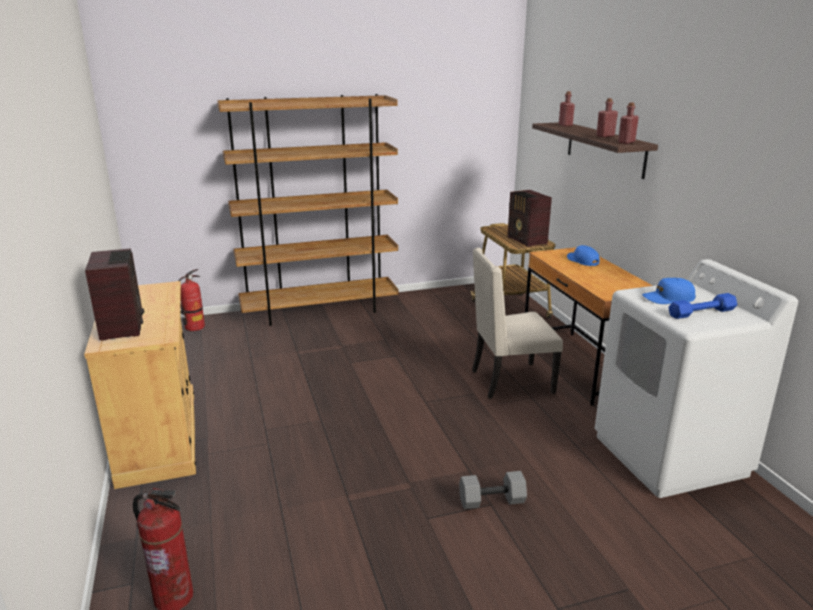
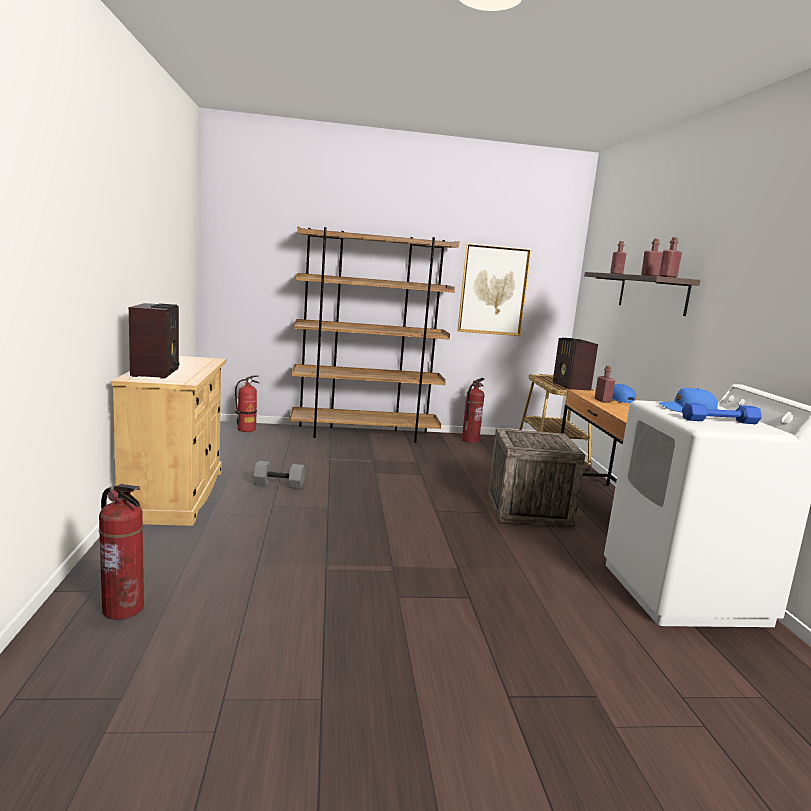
camera: 10 degrees right, 10 degrees down
(427, 298) = (470, 440): none -> fire extinguisher
(433, 140) = (493, 290): none -> picture
(492, 500) = (472, 594): grey dumbbell -> grey dumbbell (279, 484)
(510, 381) = (528, 509): beige chair -> crate
(569, 266) = (602, 400): none -> red bottle

